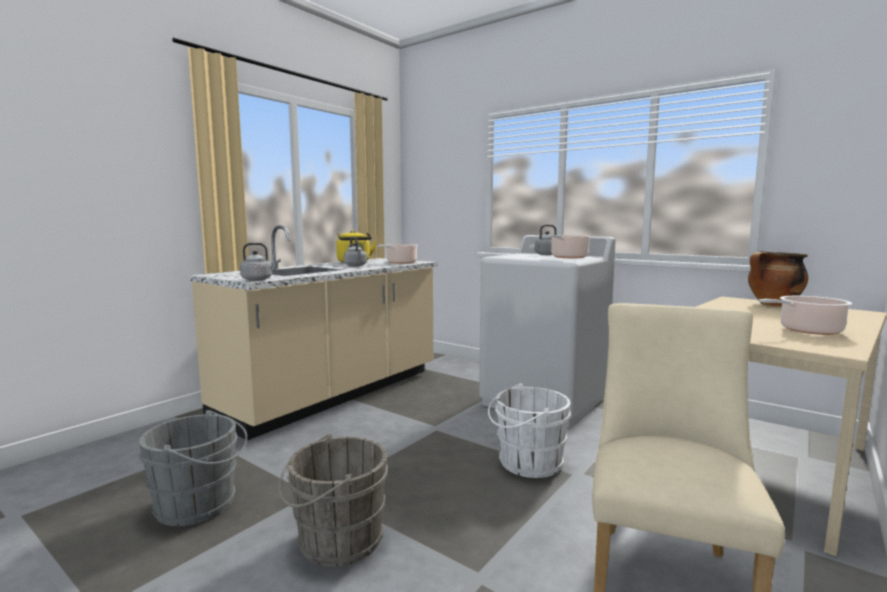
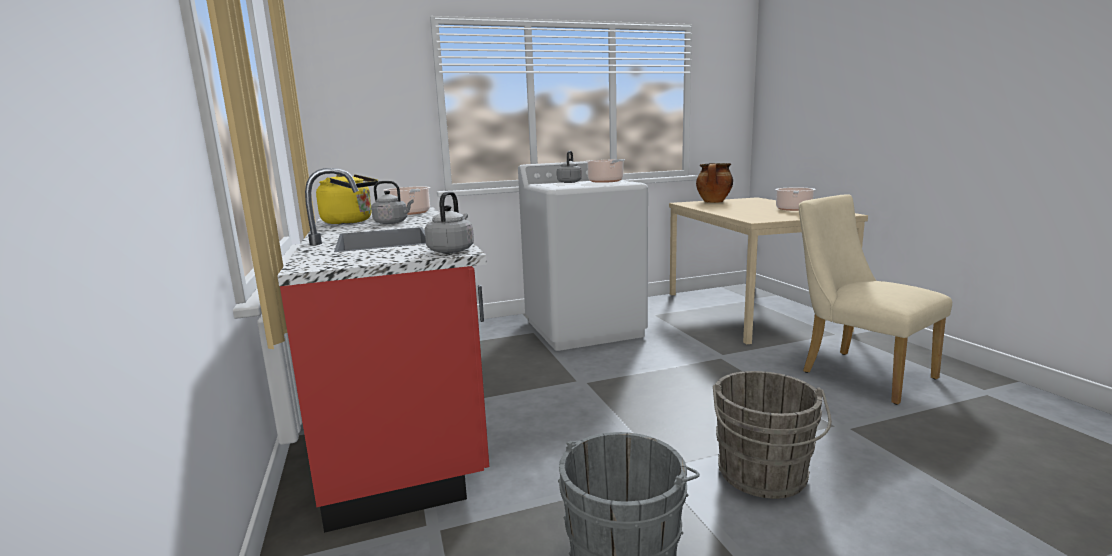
camera: 55 degrees left, 5 degrees up
(334, 393) = (403, 412): beige counter -> red counter
(526, 463) = (689, 366): white bucket -> none

